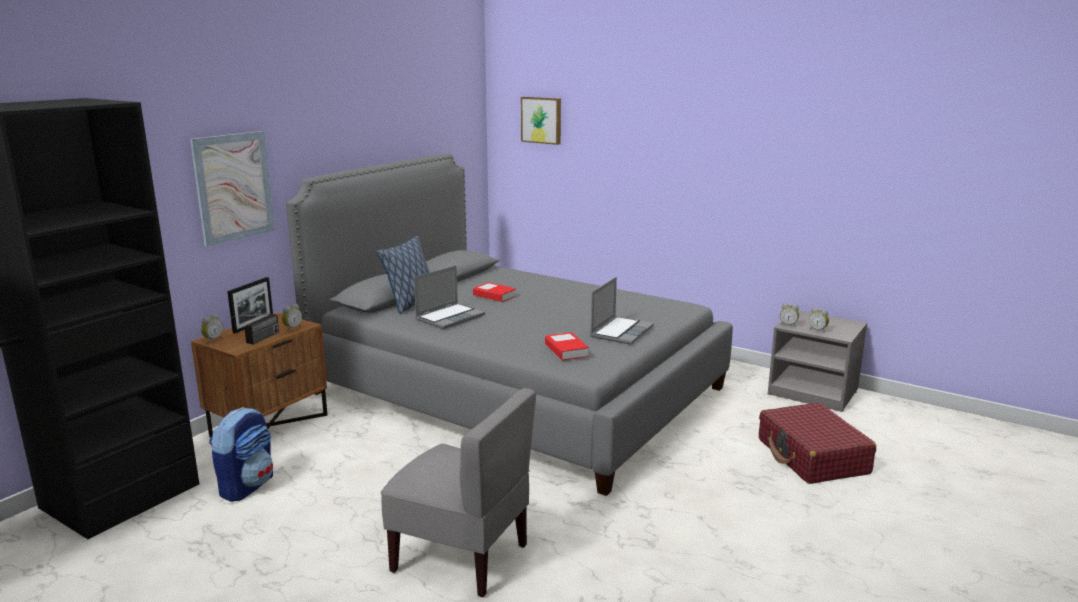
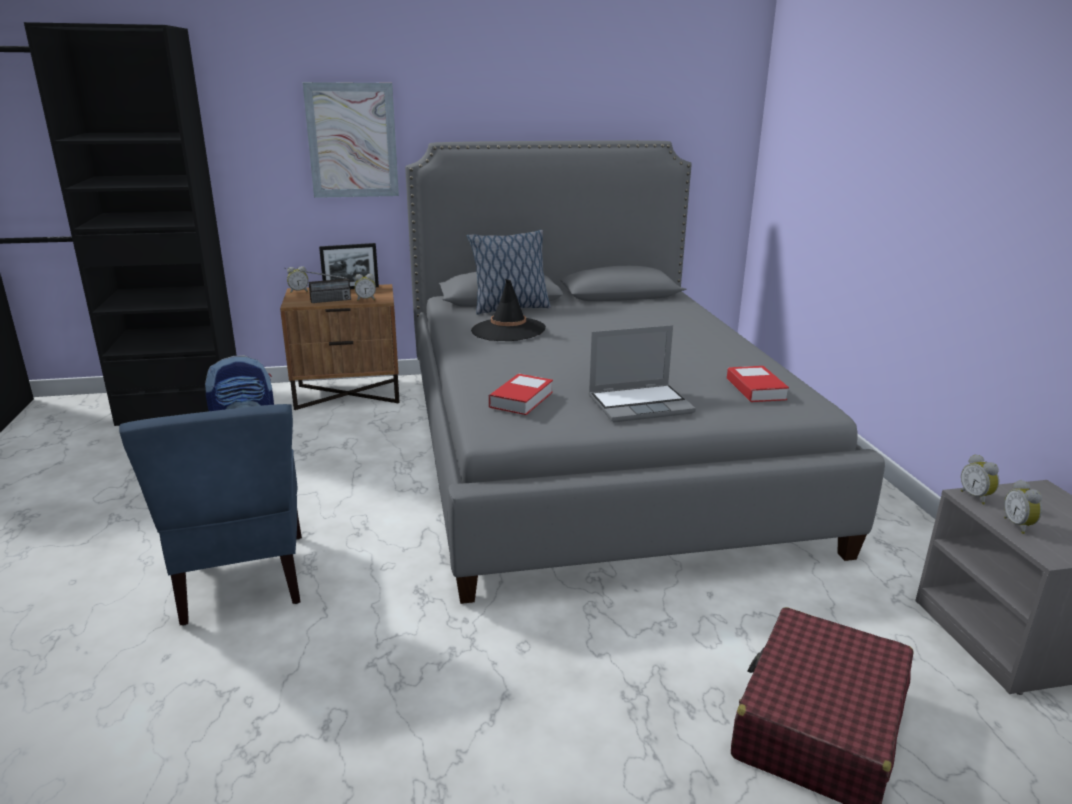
camera: 45 degrees right, 5 degrees up
(450, 317) = (508, 330): laptop -> black hat
(462, 557) = (242, 579): grey chair -> blue chair
(494, 296) = (604, 324): book -> book (755, 389)
(542, 120) = (808, 105): picture -> none

